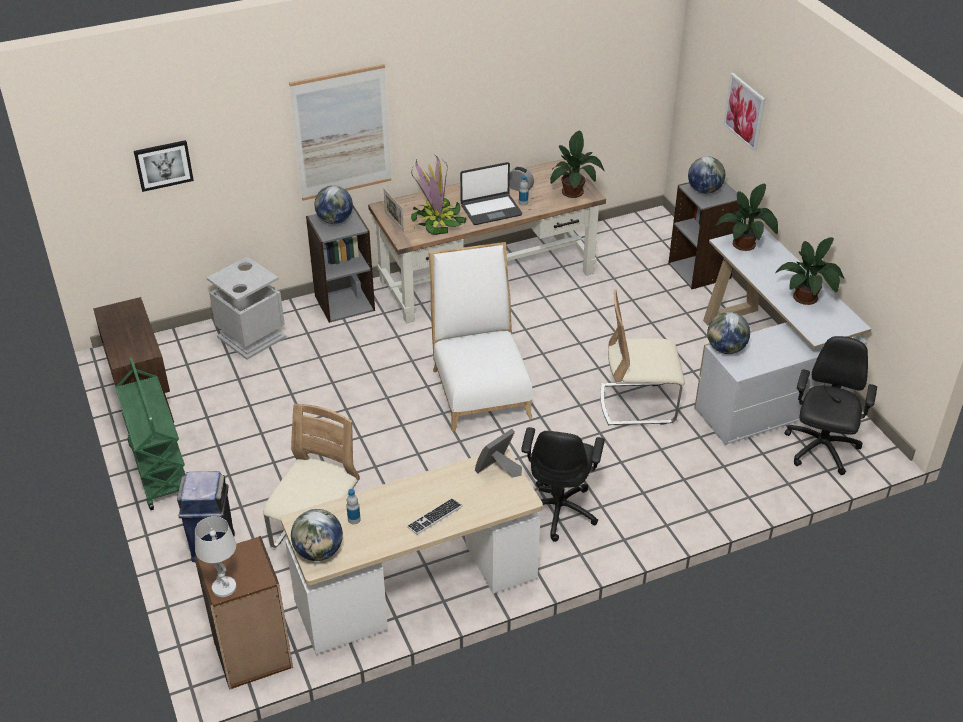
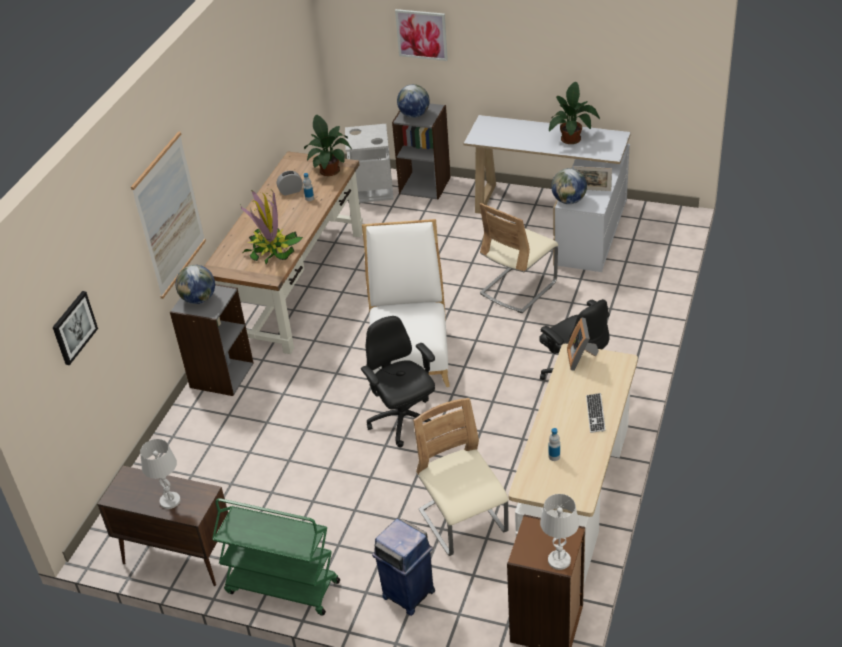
camera: 45 degrees left, 0 degrees up
(125, 340) = (170, 501): none -> white table lamp
(251, 336) = (190, 450): grey trash can -> grey trash can (371, 189)
(319, 552) = (568, 491): globe -> none
(394, 222) = (242, 271): picture frame -> picture frame (592, 190)
(480, 388) = (410, 354): white chair -> white chair turned 60 degrees clockwise
(491, 210) = (296, 217): laptop -> none
(746, 244) = (488, 131): potted plant -> none
(820, 449) = (649, 236): black office chair -> black office chair (403, 421)

